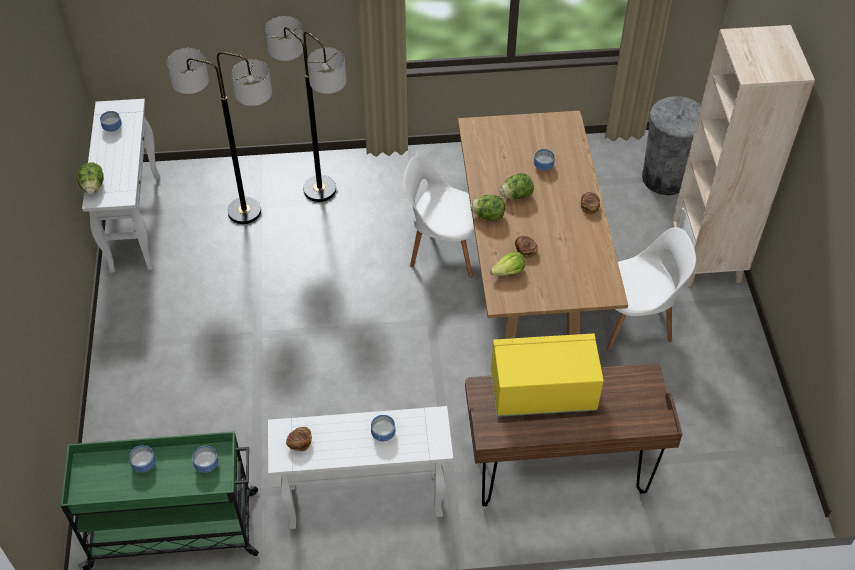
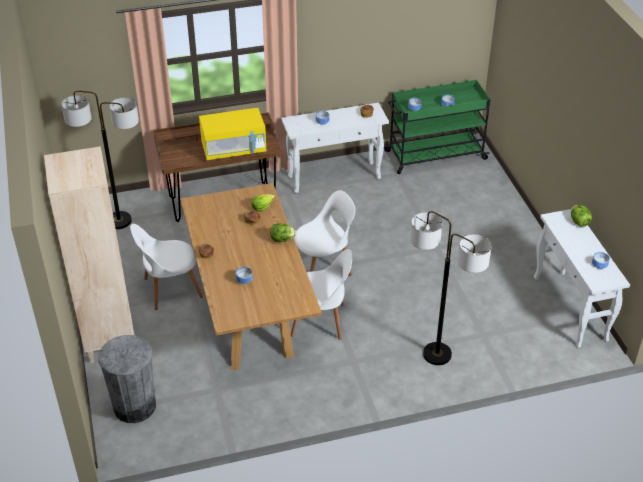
camera: 170 degrees right, 10 degrees down
(244, 211) = (490, 328): floor lamp -> floor lamp (119, 221)
(423, 325) = (323, 267): none -> white chair
(516, 195) = (263, 256): lettuce -> none

